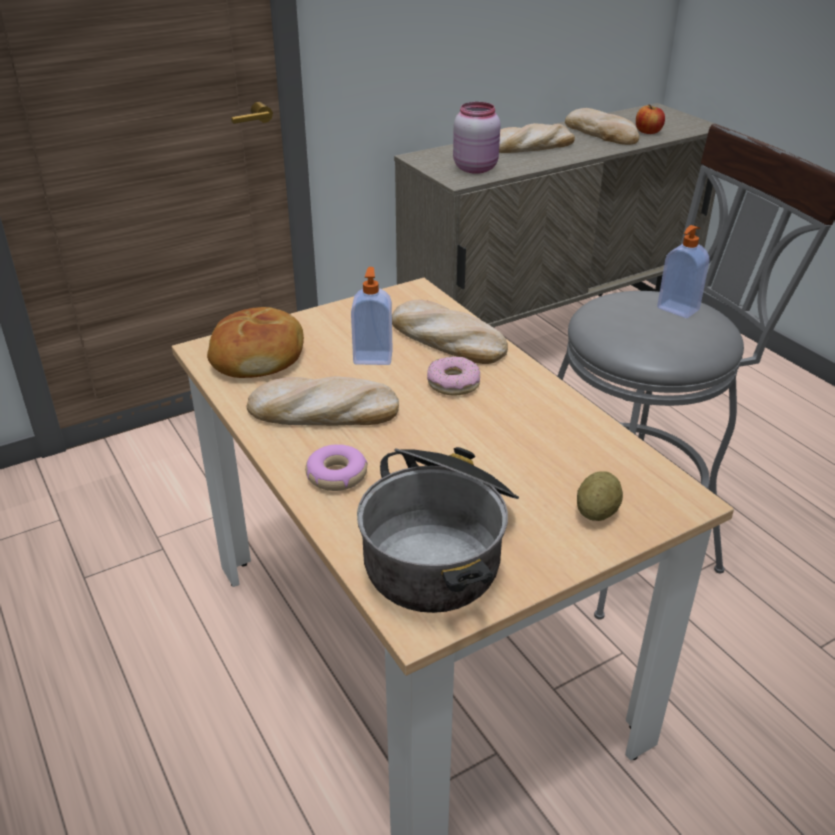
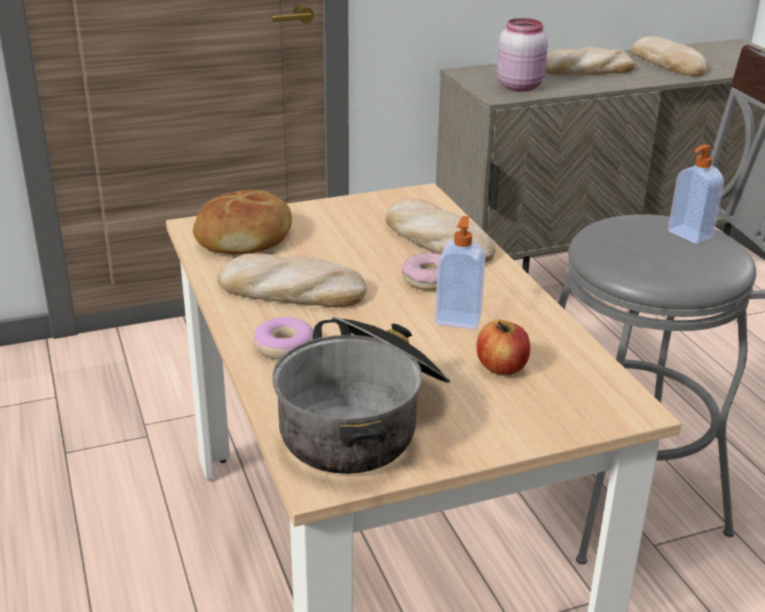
camera: 10 degrees right, 5 degrees down
(373, 357) = (357, 248): soap dispenser -> soap dispenser (458, 319)
(596, 512) = (533, 408): potato -> none
(648, 132) = (720, 65): apple -> apple (501, 367)

